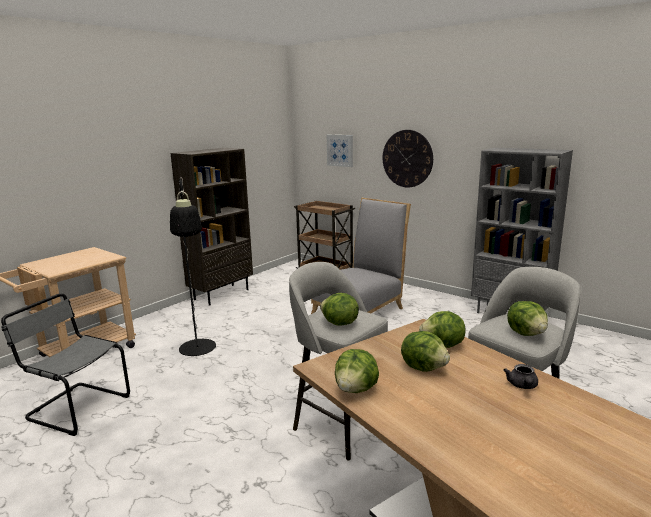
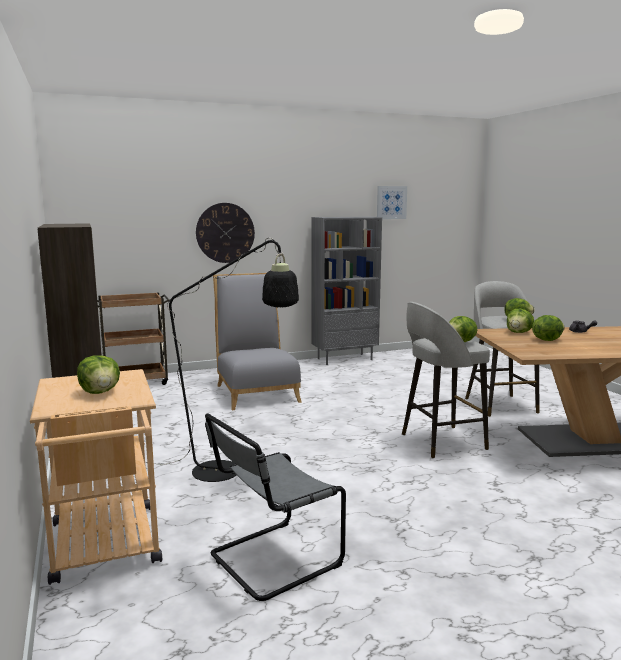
camera: 60 degrees left, 5 degrees down
(340, 150) = (133, 229): picture -> picture (391, 202)
(356, 389) = (567, 353): lettuce -> lettuce (100, 392)

